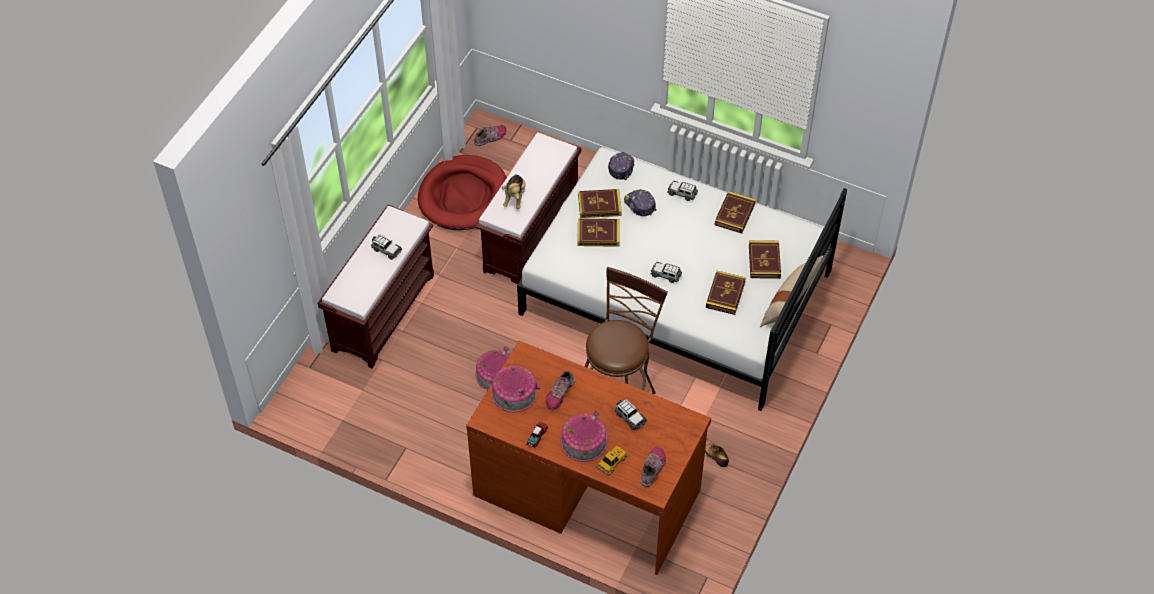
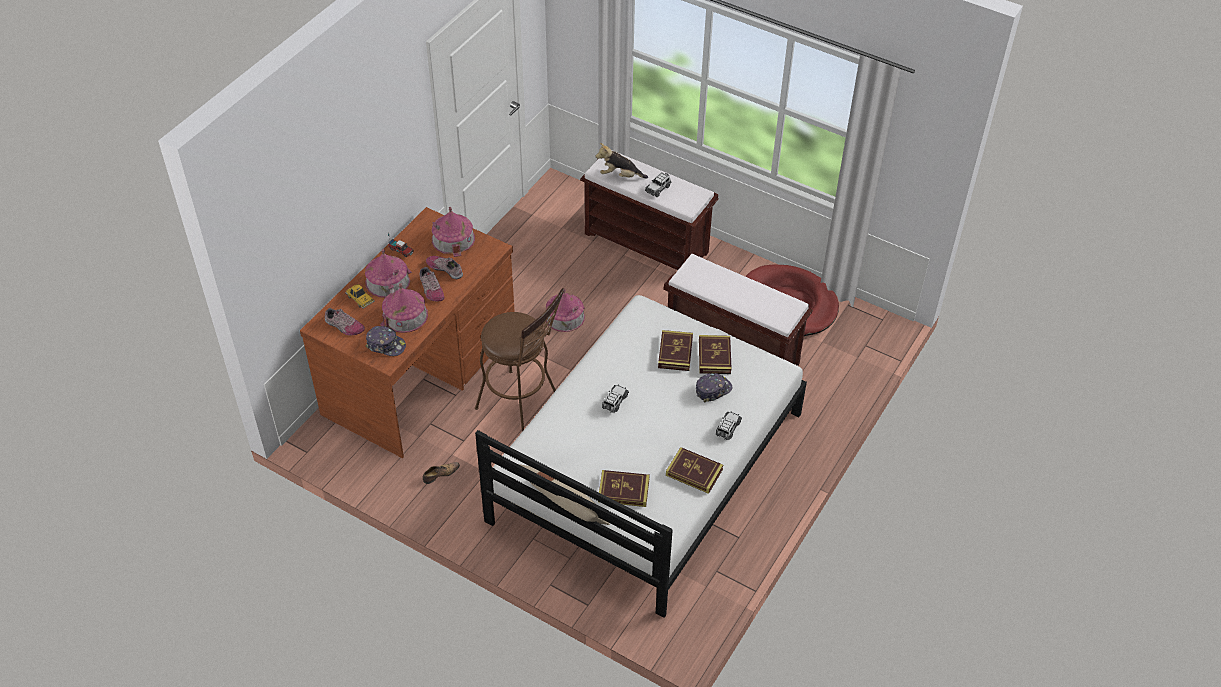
camera: 95 degrees right, 5 degrees down
(490, 138) = (868, 329): shoe -> shoe (431, 289)
(514, 197) = (718, 280): plush toy -> plush toy (620, 176)
(621, 167) = (767, 379): cap -> cap (386, 345)
(630, 418) = (405, 315): toy car -> toy house
(725, 294) = (581, 448): book -> none

